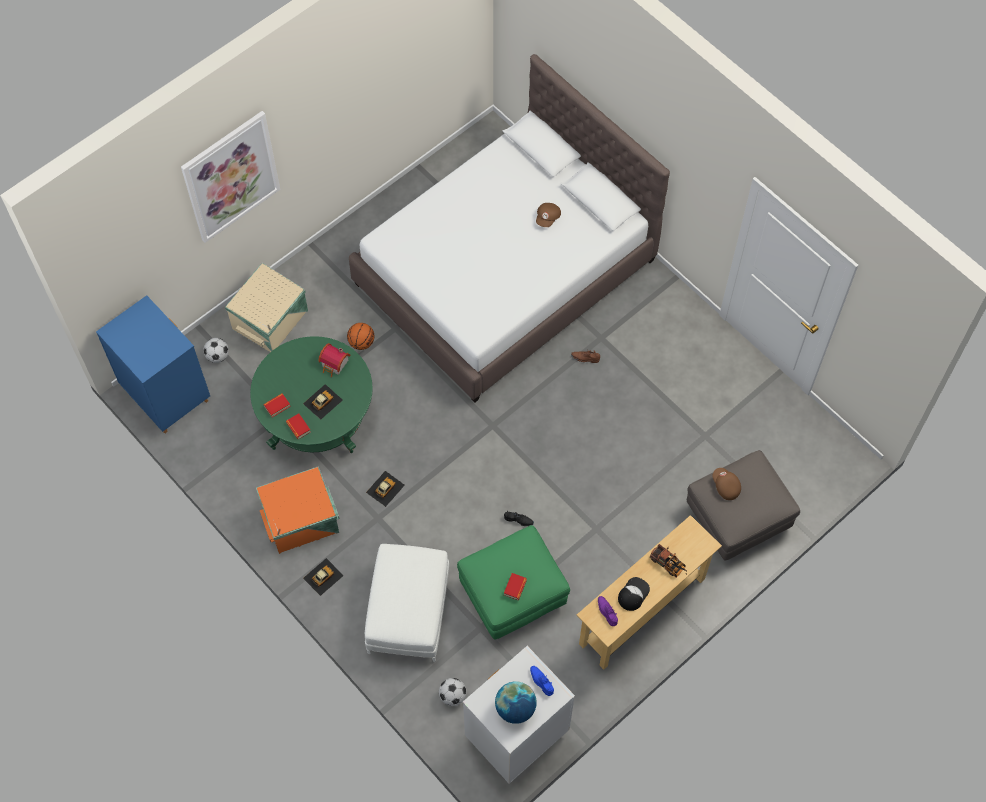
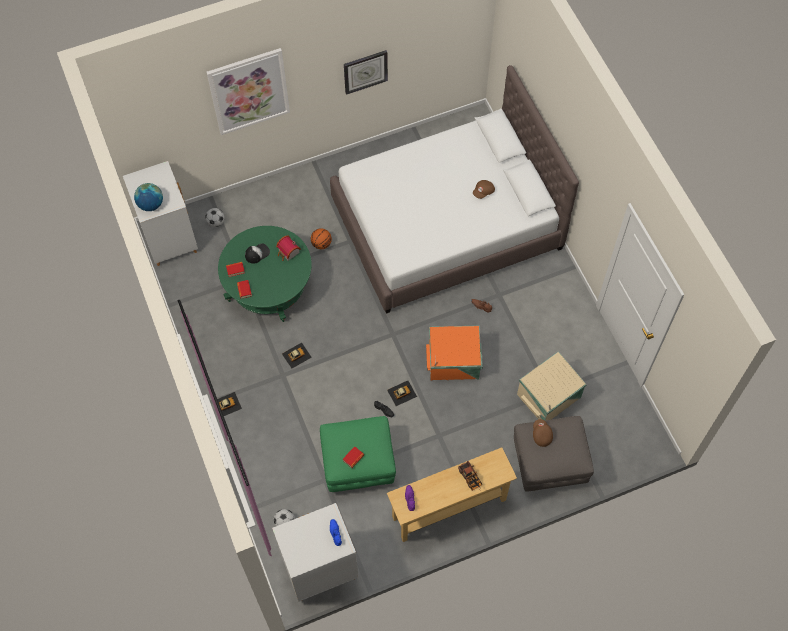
camera: 20 degrees right, 0 degrees up
(166, 394) = (169, 238): blue dresser -> white dresser
(271, 320) = (264, 208): beige storage box -> beige storage box (550, 396)
(302, 520) = (228, 359): orange storage box -> orange storage box (454, 362)
(322, 401) = (269, 277): toy car -> toy car (401, 393)
(359, 111) = (365, 71): none -> wall clock
(409, 610) = (278, 450): white ottoman -> none
(515, 708) = (308, 546): globe -> globe (151, 204)
(633, 594) = (435, 492): cap -> cap (257, 253)

